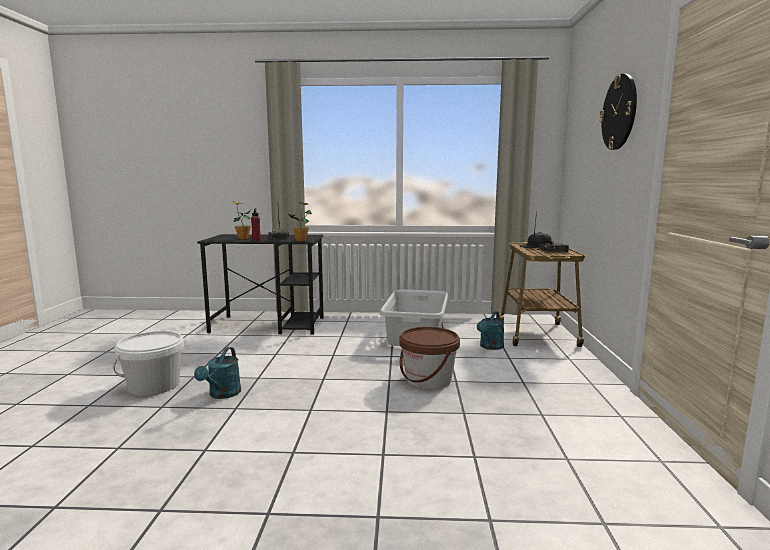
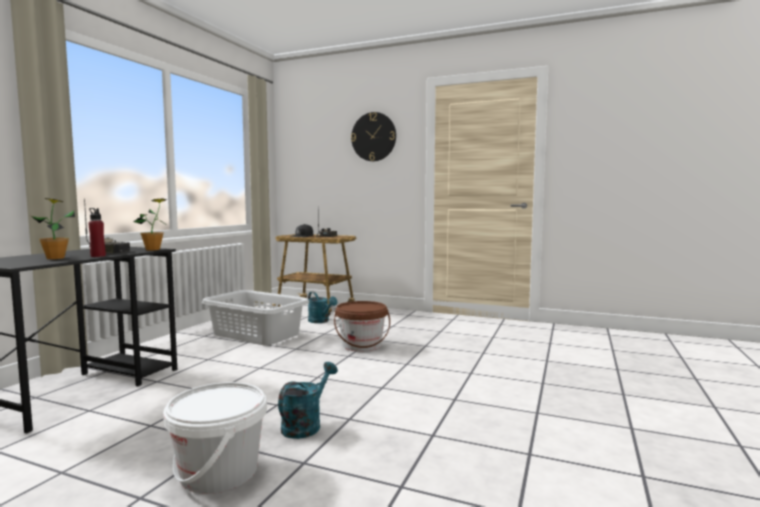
camera: 70 degrees left, 5 degrees down
(222, 394) = (305, 425): turquoise watering can -> turquoise watering can turned 90 degrees counterclockwise

